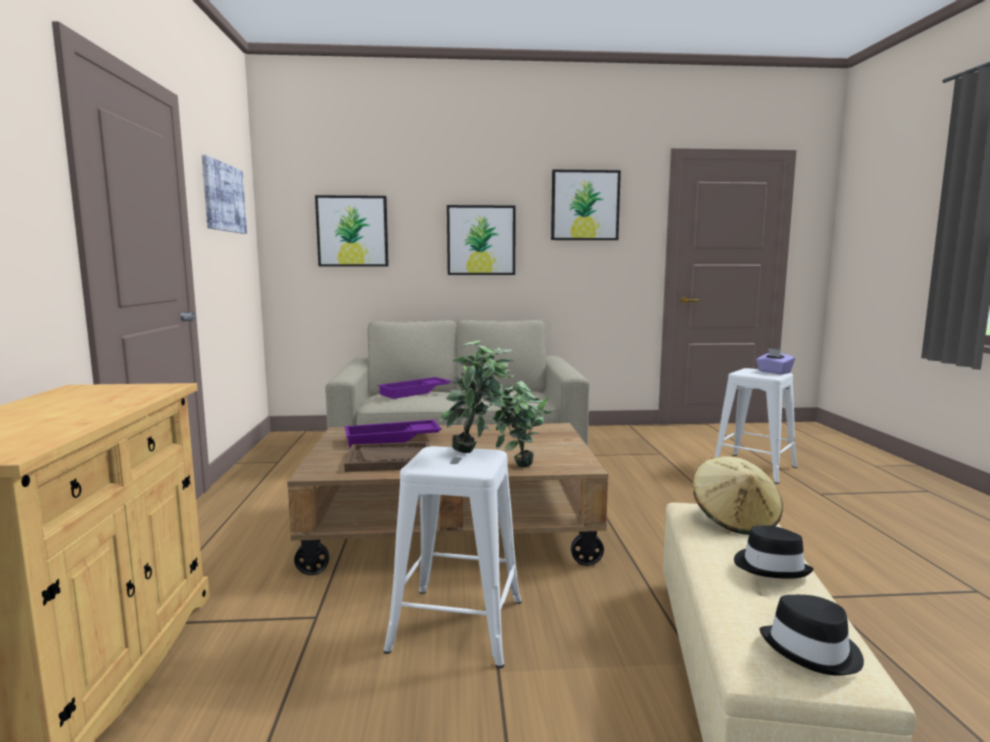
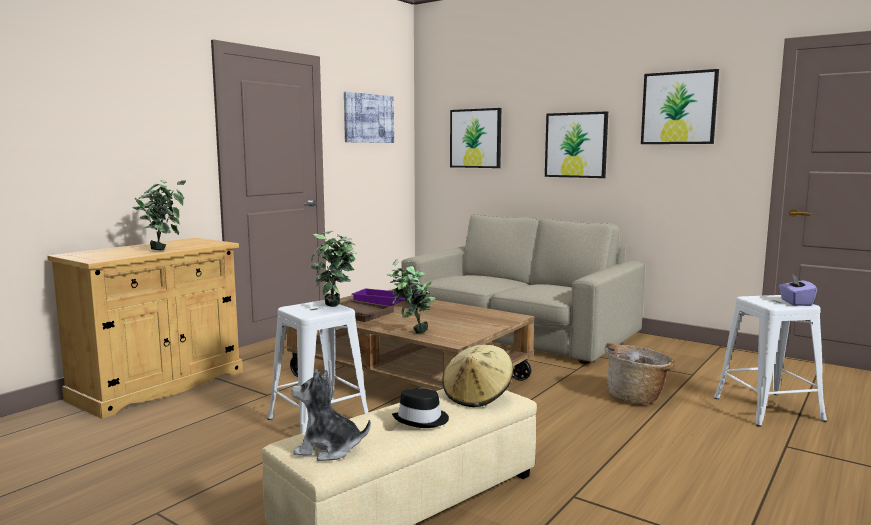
camera: 40 degrees right, 0 degrees up
(92, 410) = (163, 249): none -> potted plant
(415, 392) = (476, 276): purple tray -> none
(669, 485) = (636, 397): none -> basket
(812, 651) = (328, 449): black hat -> plush toy

